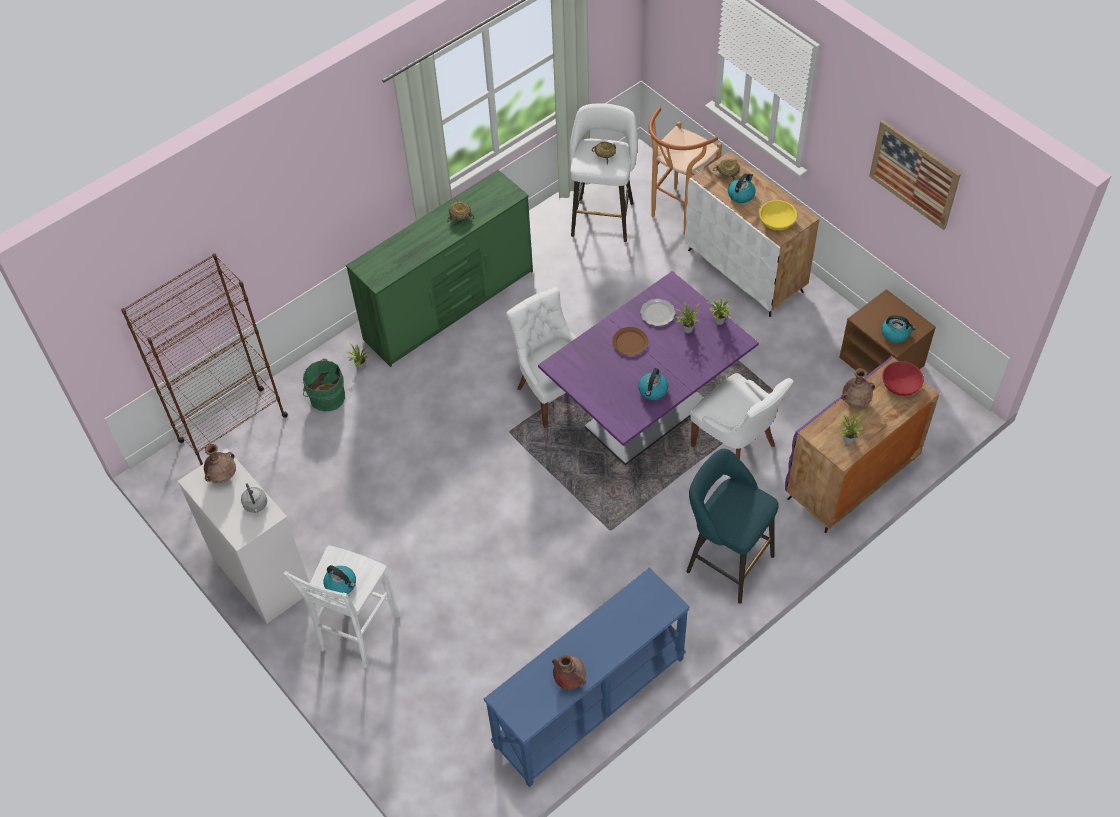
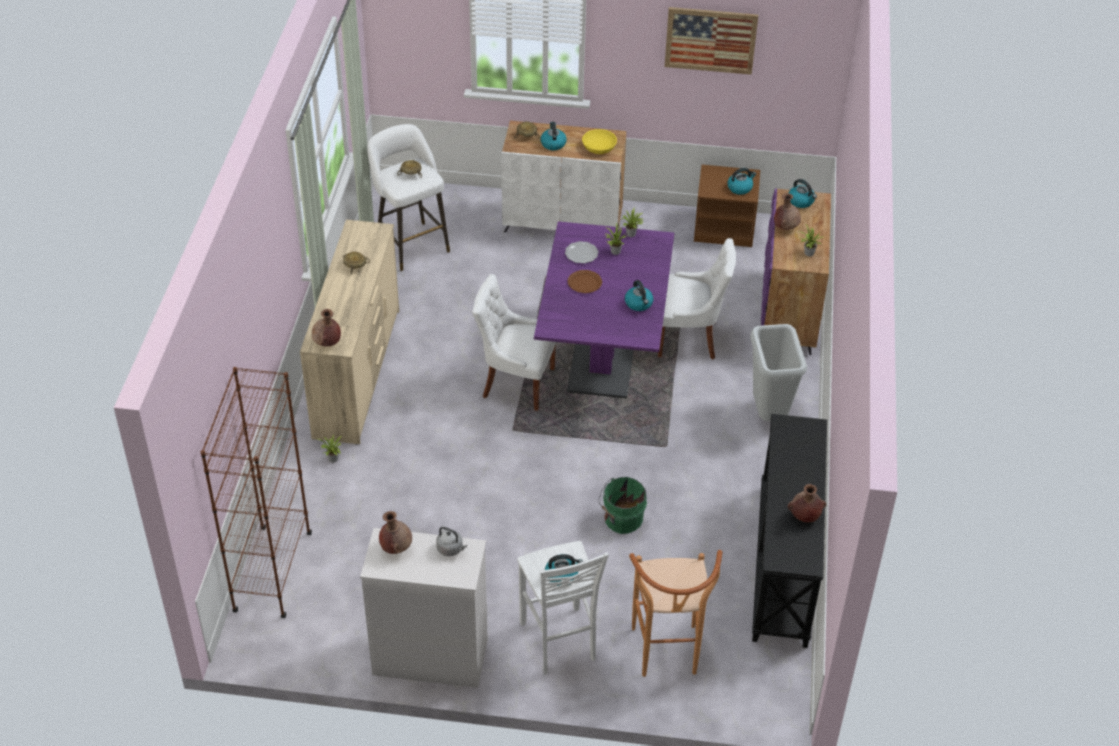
camera: 45 degrees left, 10 degrees down
(326, 397) = (329, 498): green bucket -> green bucket (621, 519)
(370, 271) = (327, 343): none -> brown vase
(450, 305) = (358, 373): green dresser -> beige dresser
(590, 703) = (784, 565): blue console table -> black console table
(678, 215) = (469, 213): brown stool -> brown stool (666, 657)
(725, 561) = (767, 414): turquoise stool -> grey trash can
(901, 384) = (801, 201): red bowl -> kettle

